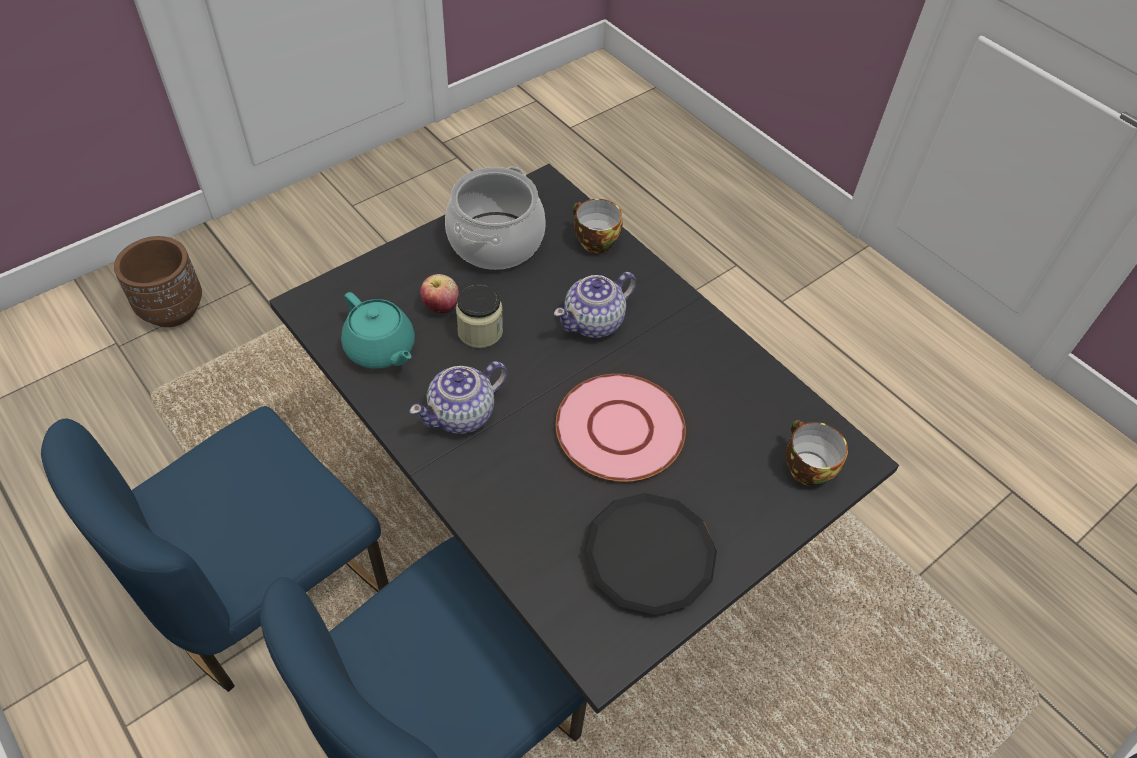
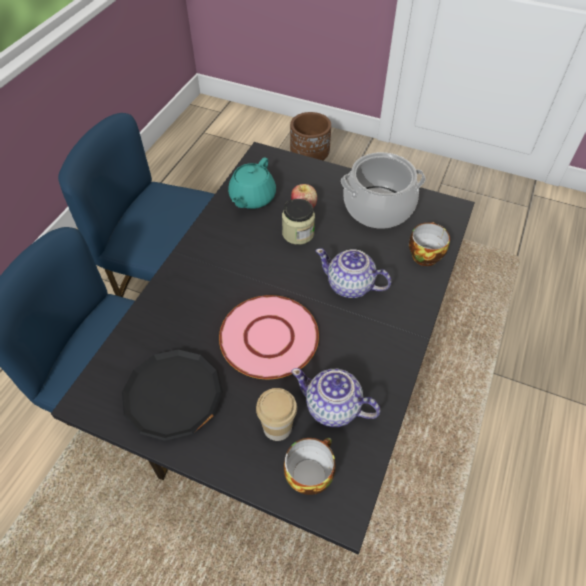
camera: 65 degrees right, 0 degrees up
(462, 414) = (228, 254): teapot -> teapot (333, 408)
(740, 471) = (277, 427): none -> cup

